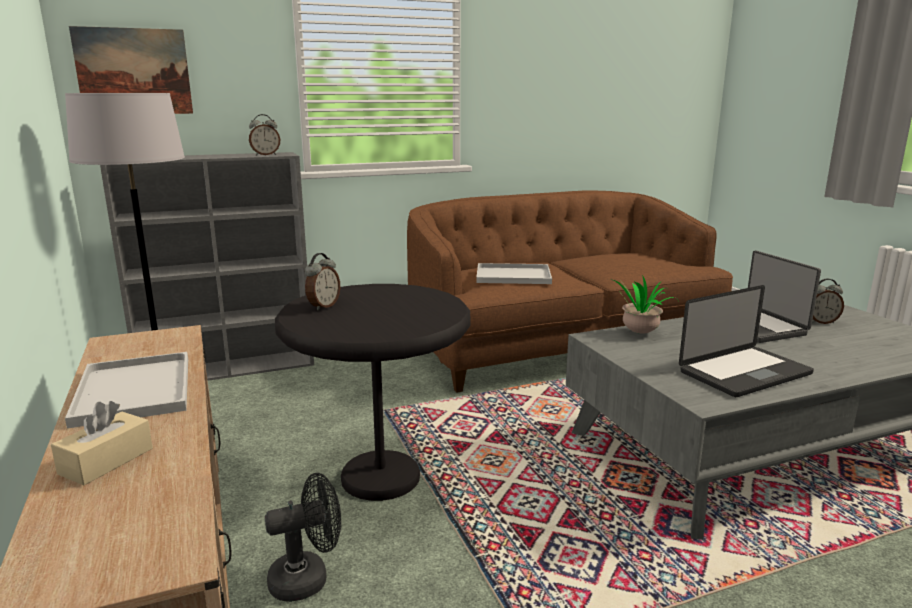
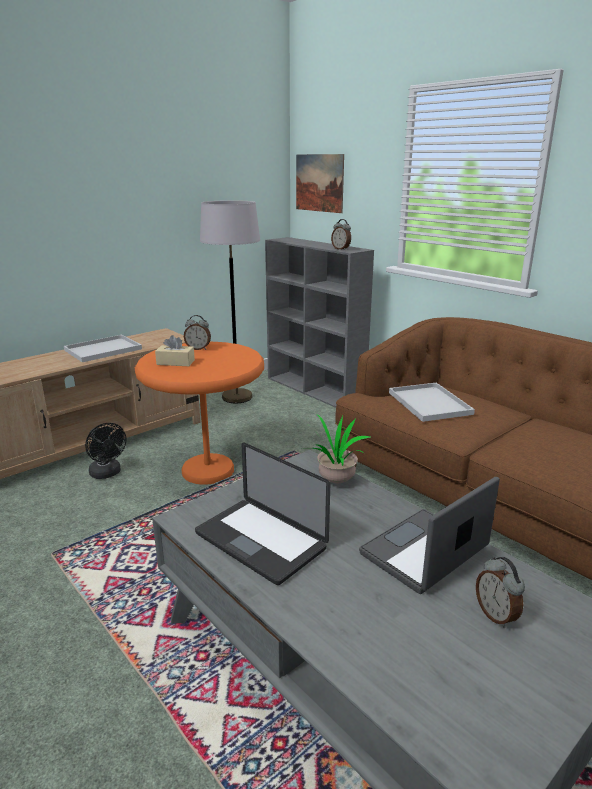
camera: 70 degrees right, 5 degrees up
(106, 461) = (34, 362): beige tissue box -> beige tissue box (175, 362)
(380, 477) = (208, 470): black side table -> orange side table

